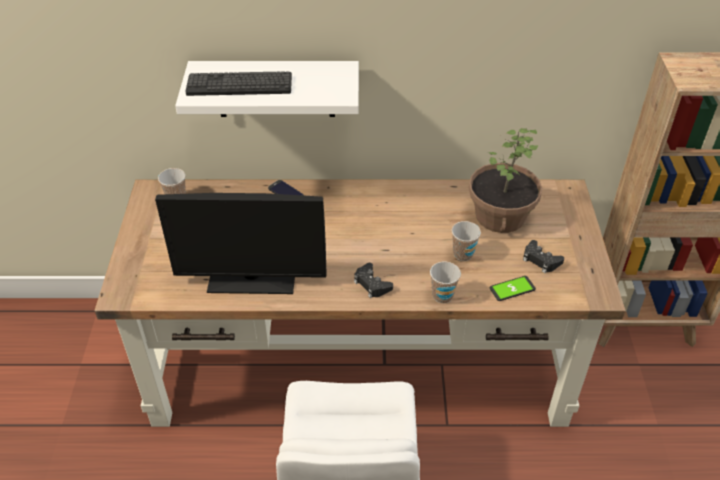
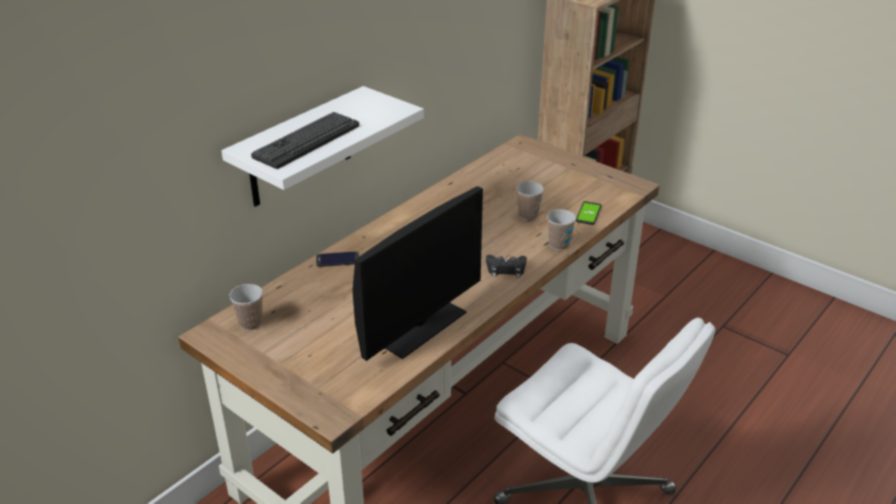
camera: 50 degrees left, 10 degrees down
(499, 215) = (509, 181): potted plant -> none
(540, 260) = (575, 189): black game controller -> none

